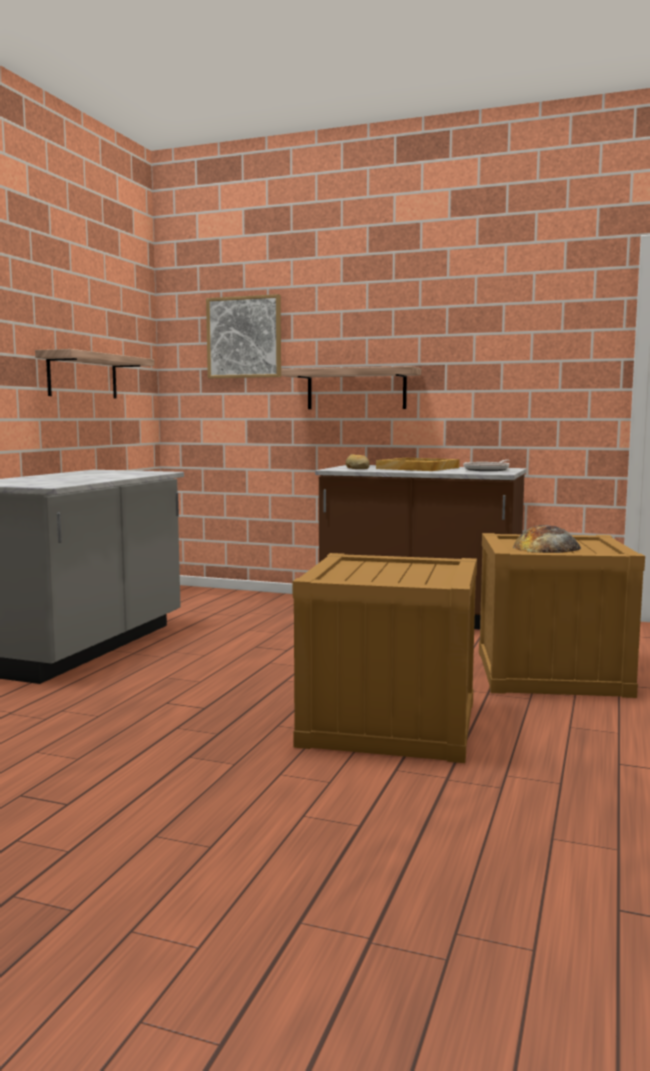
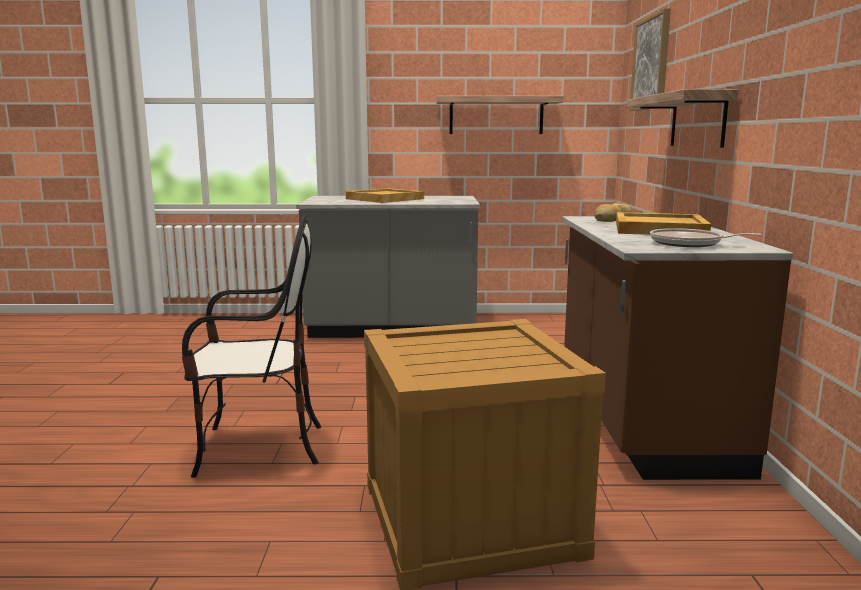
camera: 70 degrees right, 5 degrees up
(68, 477) = (384, 199): none -> beige tray
(390, 723) = (258, 448): crate -> chair
(546, 547) = (462, 350): bread -> none

